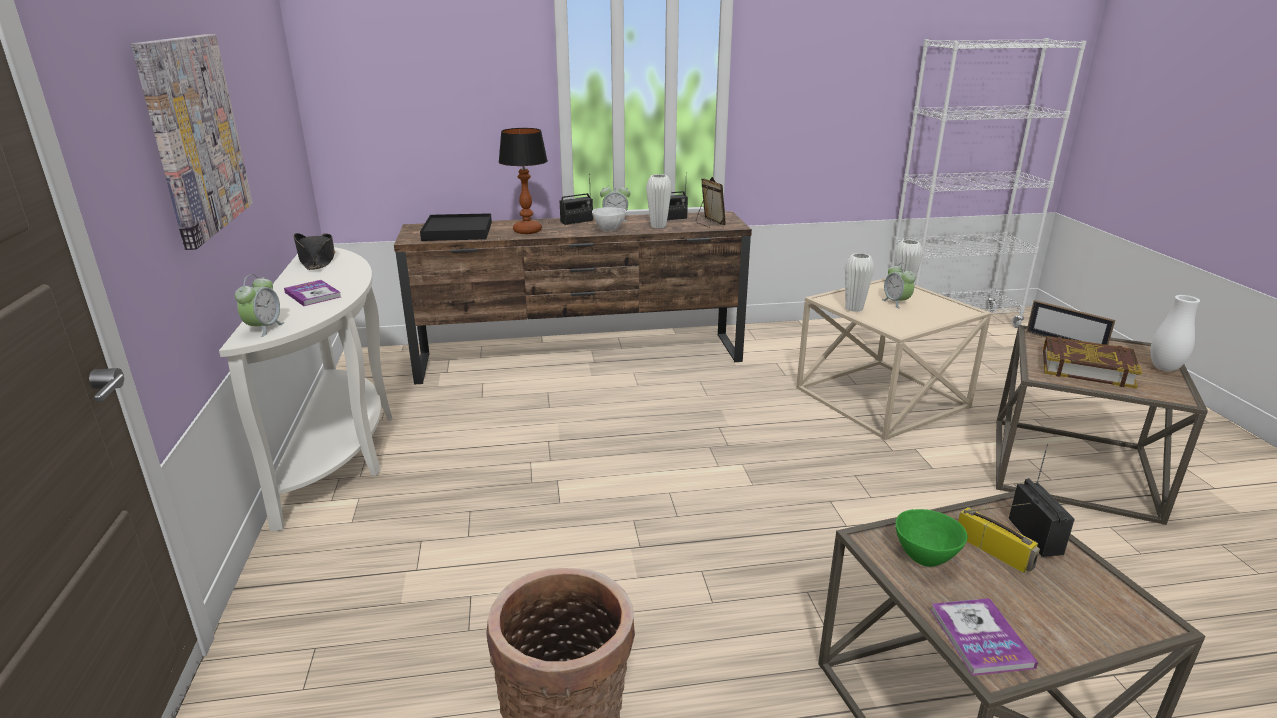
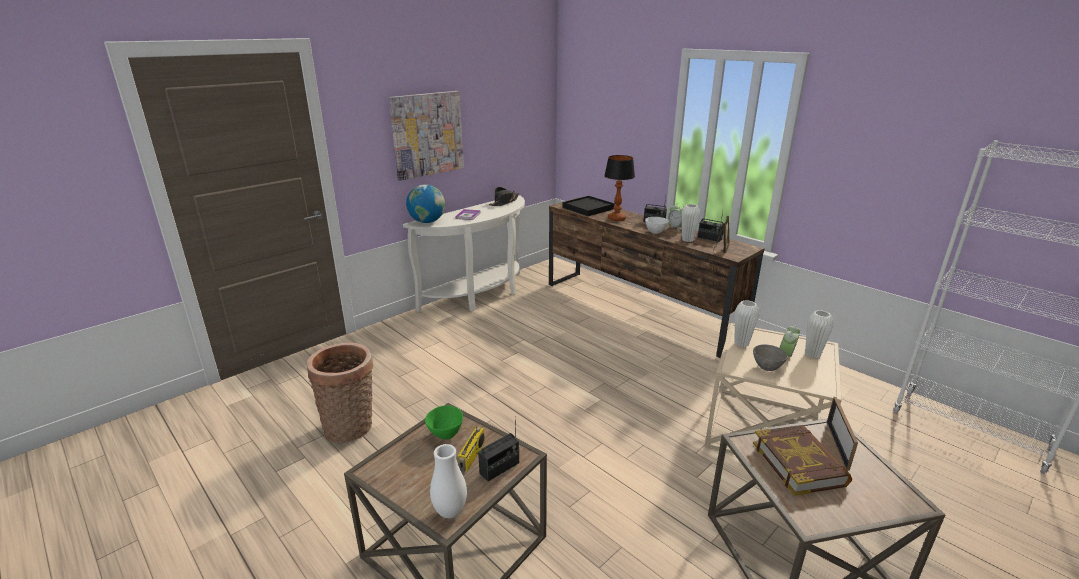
camera: 55 degrees right, 0 degrees up
(264, 328) = (427, 222): alarm clock -> globe
(911, 317) = (767, 368): none -> grey bowl
(980, 638) = (389, 462): book -> none
(1164, 368) = (868, 509): white vase -> white vase (450, 512)

